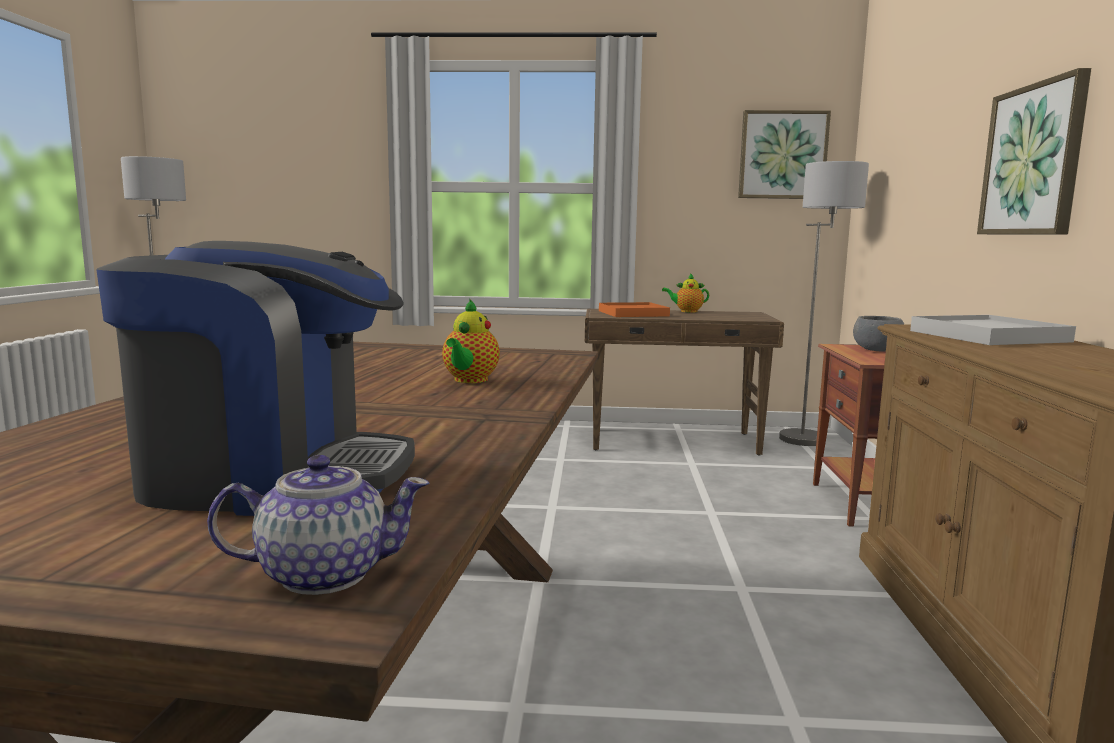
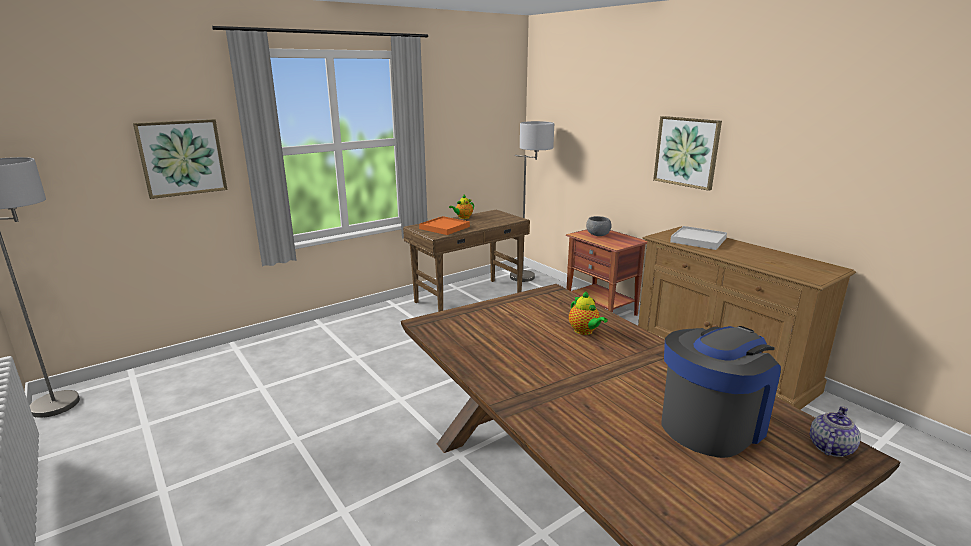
camera: 40 degrees left, 10 degrees up
(783, 155) = (493, 111): picture -> picture (182, 157)

